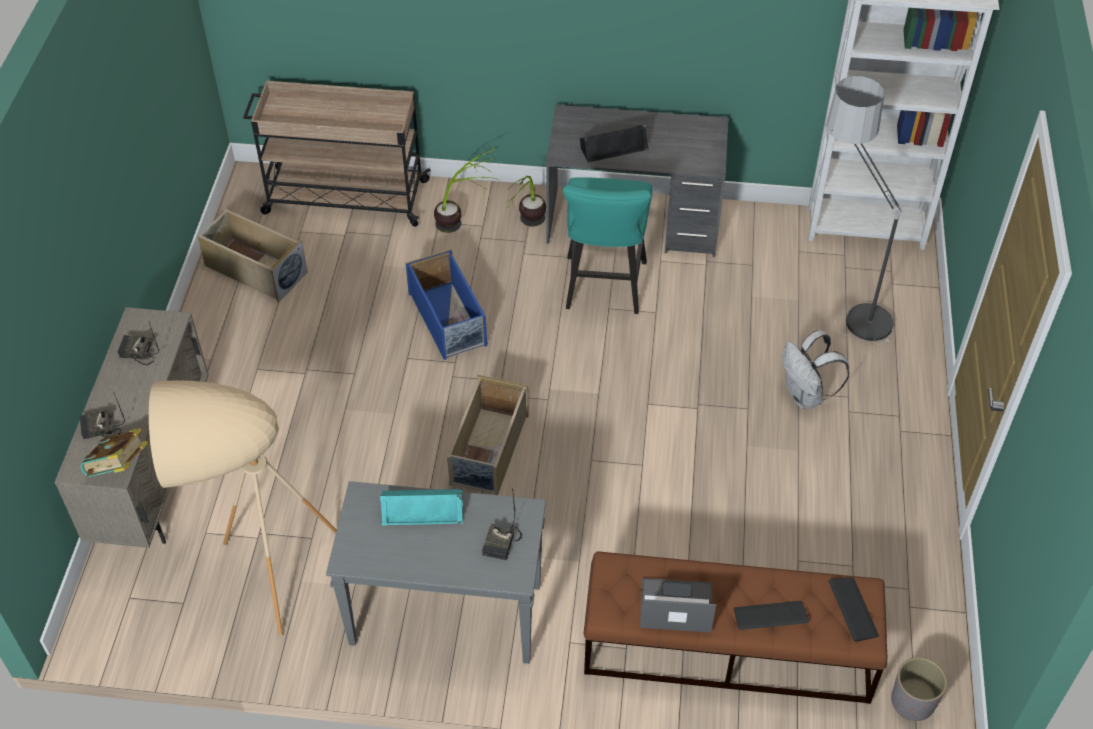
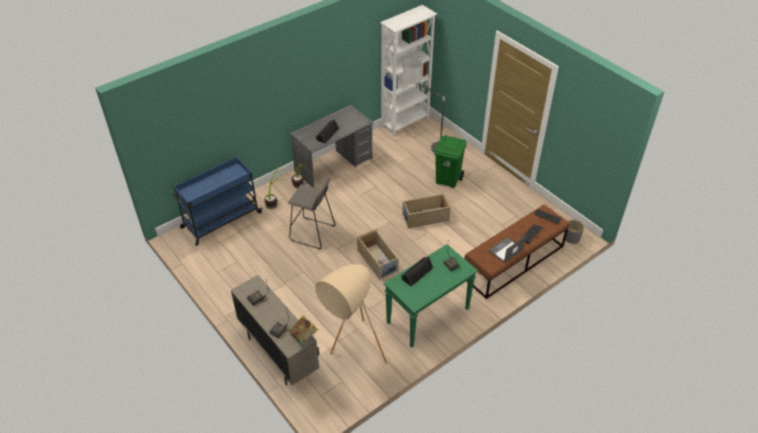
camera: 45 degrees left, 5 degrees down
(254, 269) = (219, 265): beige storage box -> beige storage box (425, 218)
(344, 197) = (220, 220): beige cart -> blue cart
(423, 509) = (416, 273): turquoise speaker -> black speaker
(444, 616) = (427, 316): grey console table -> green console table
(448, 320) = (312, 233): blue storage box -> grey stool
(604, 290) = (351, 190): turquoise stool -> none
(806, 396) = (448, 180): white backpack -> green trash can

